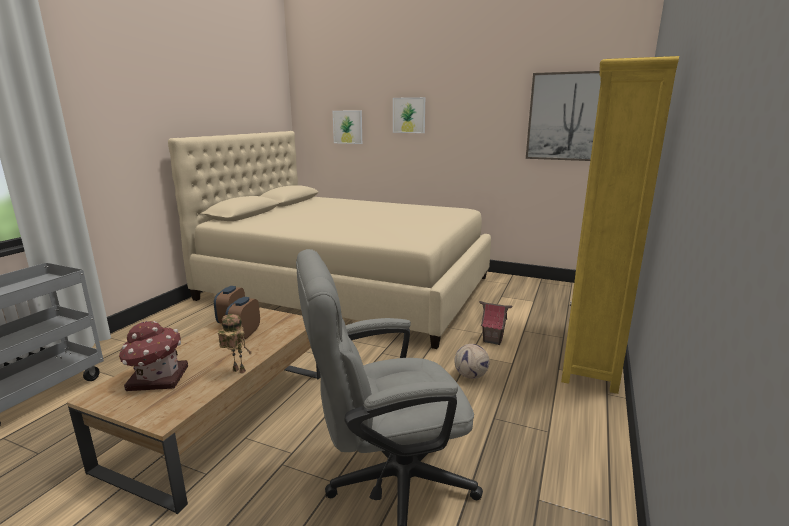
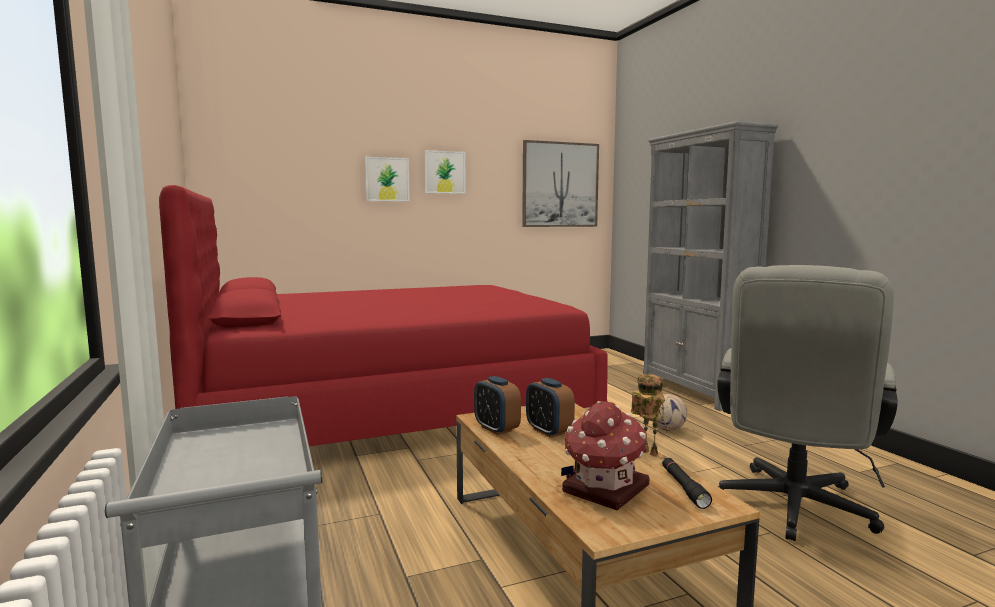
camera: 45 degrees left, 10 degrees down
(182, 400) = (684, 488): none -> black flashlight
(237, 371) = (646, 453): toy robot -> toy robot turned 75 degrees clockwise
(347, 127) = (294, 193): picture -> picture (445, 172)
(348, 288) = (390, 406): beige bed -> red bed
(492, 340) = (620, 402): toy house -> none
(590, 356) = (695, 391): yellow bookcase -> grey bookcase

